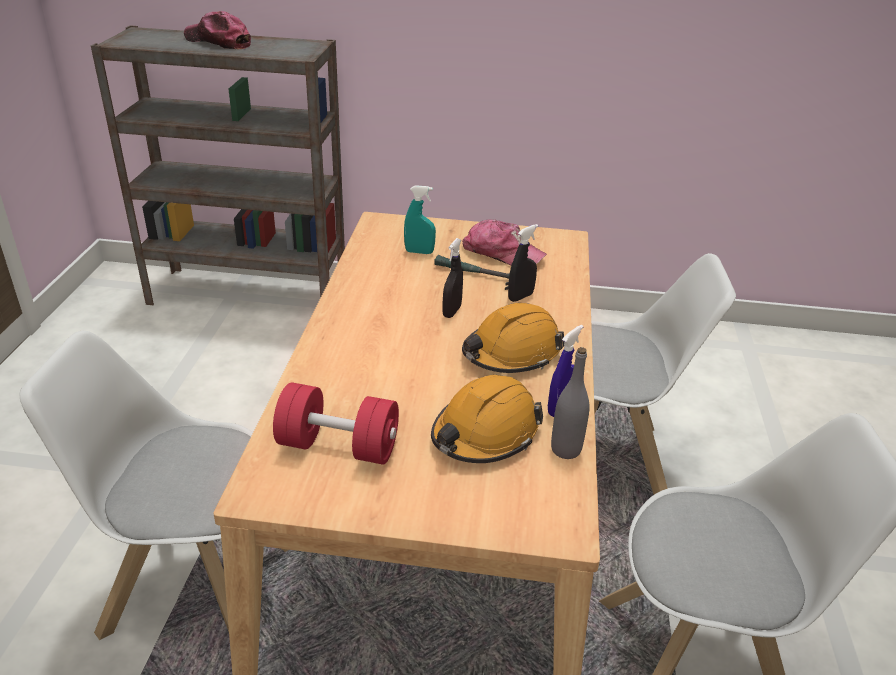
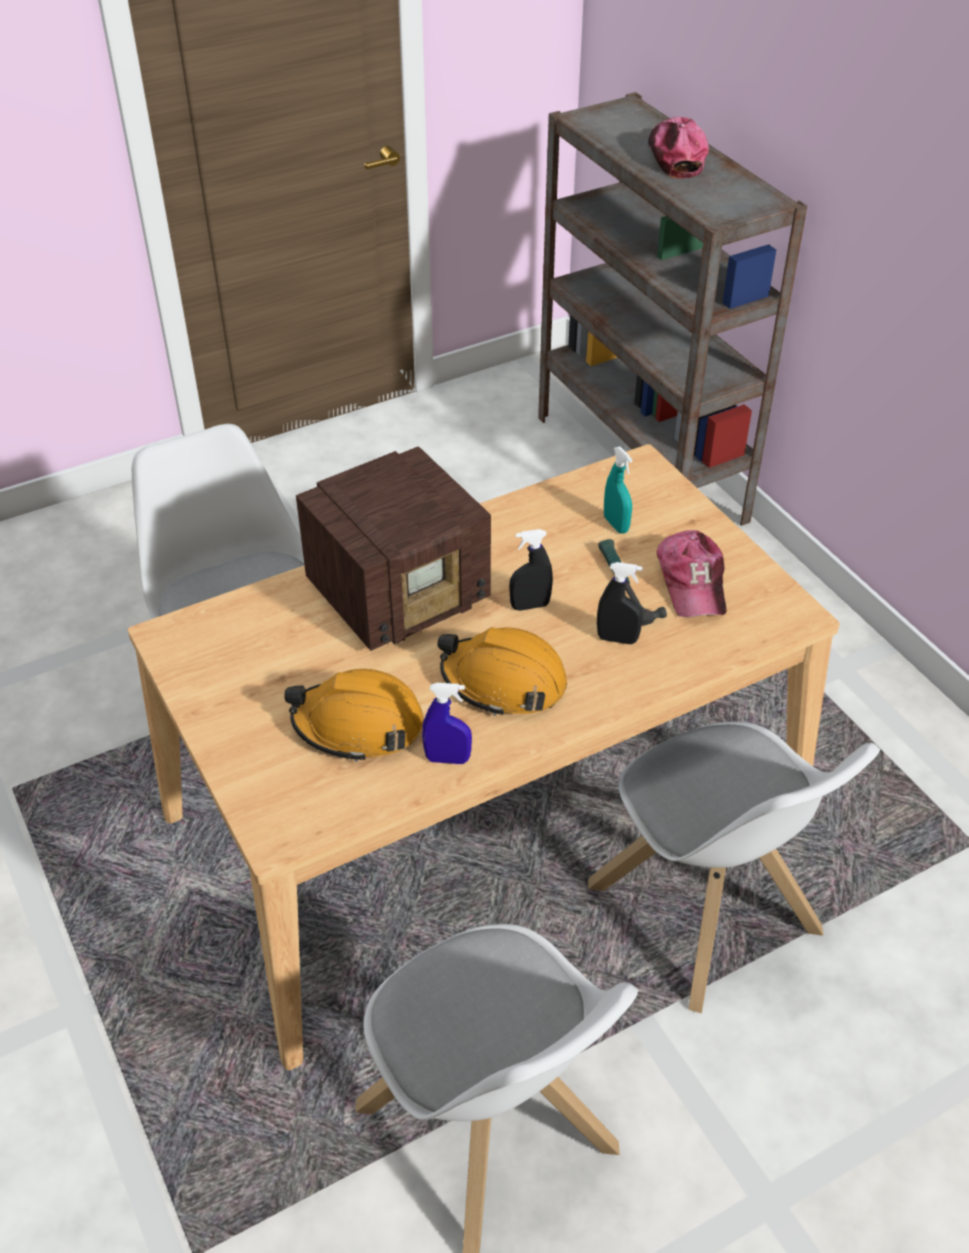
camera: 55 degrees right, 10 degrees up
(338, 446) = (257, 646): red dumbbell -> none
(371, 354) = (401, 593): none -> radio
(565, 449) = (387, 790): grey bottle -> none

